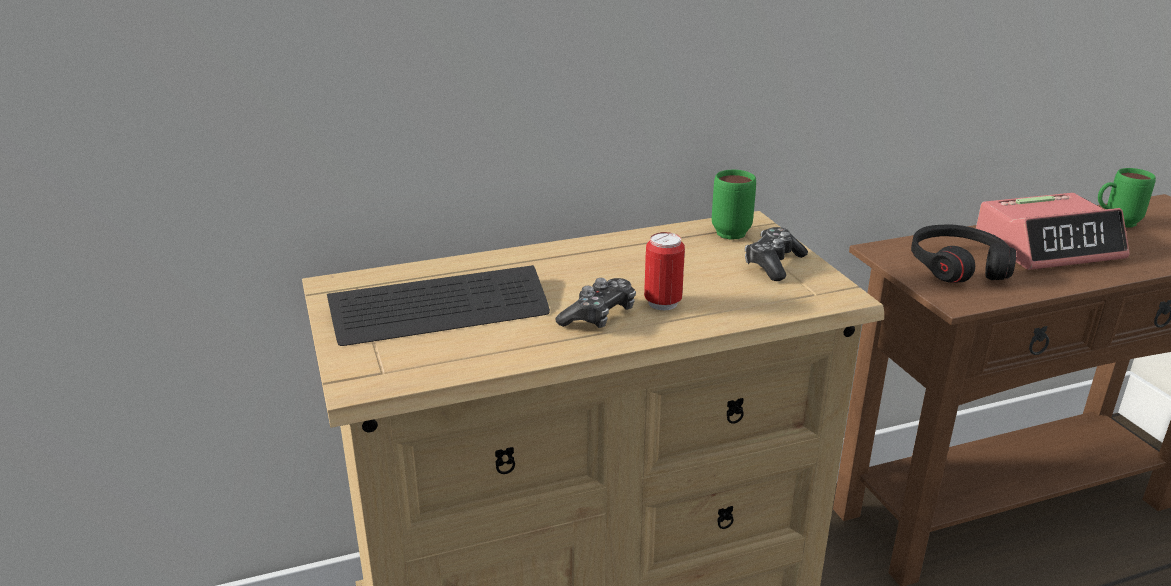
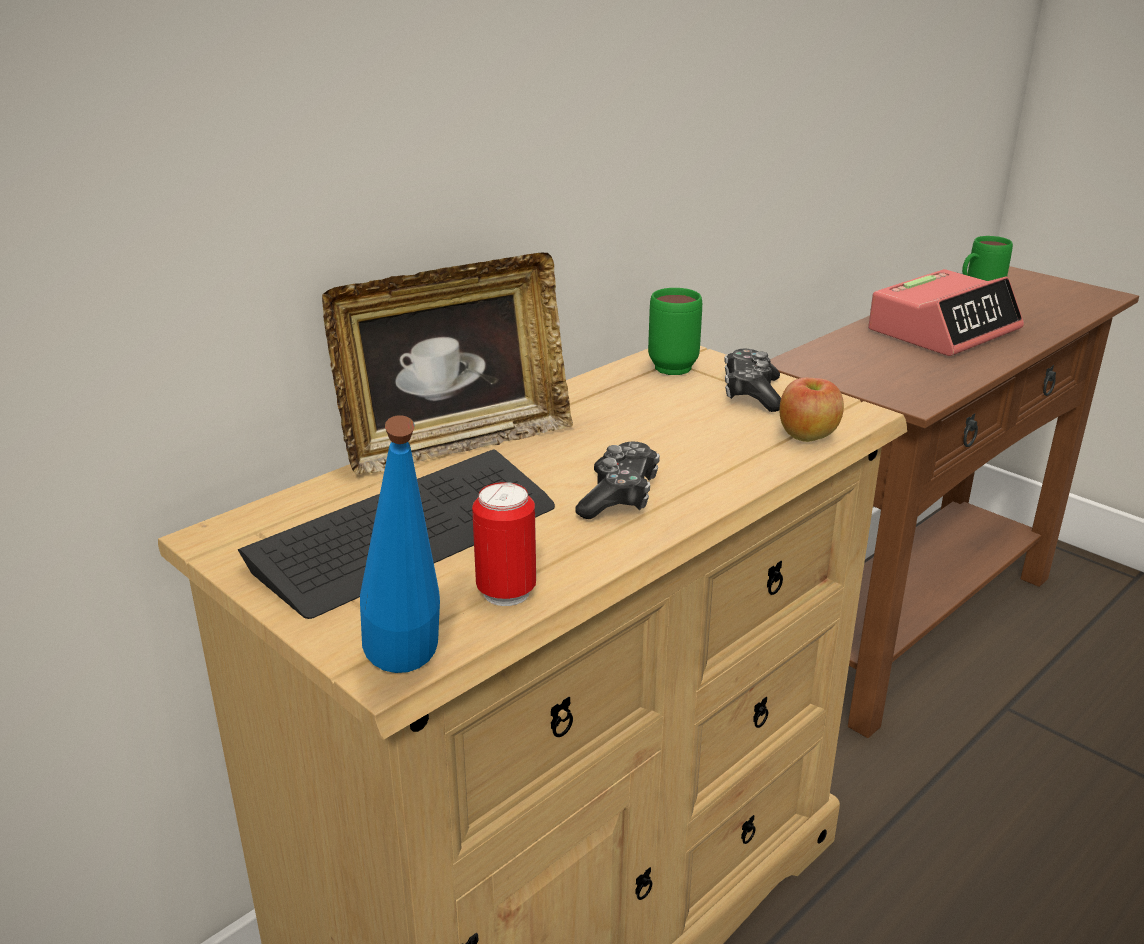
camera: 25 degrees left, 0 degrees up
(363, 395) = (409, 678): none -> blue bottle
(526, 257) = (456, 443): none -> picture frame
(662, 303) = (677, 463): can -> can (506, 592)
(782, 305) = (808, 437): none -> apple
(957, 266) = (882, 365): black headphones -> none

